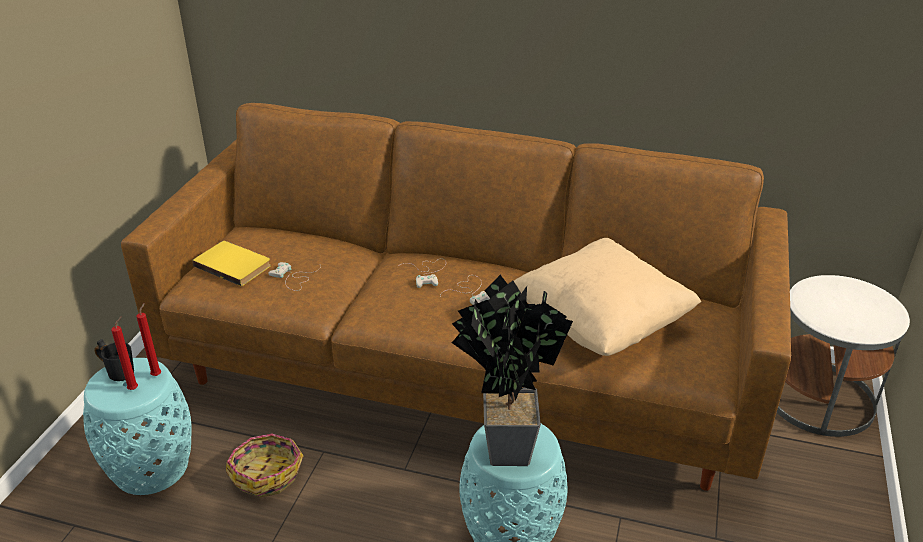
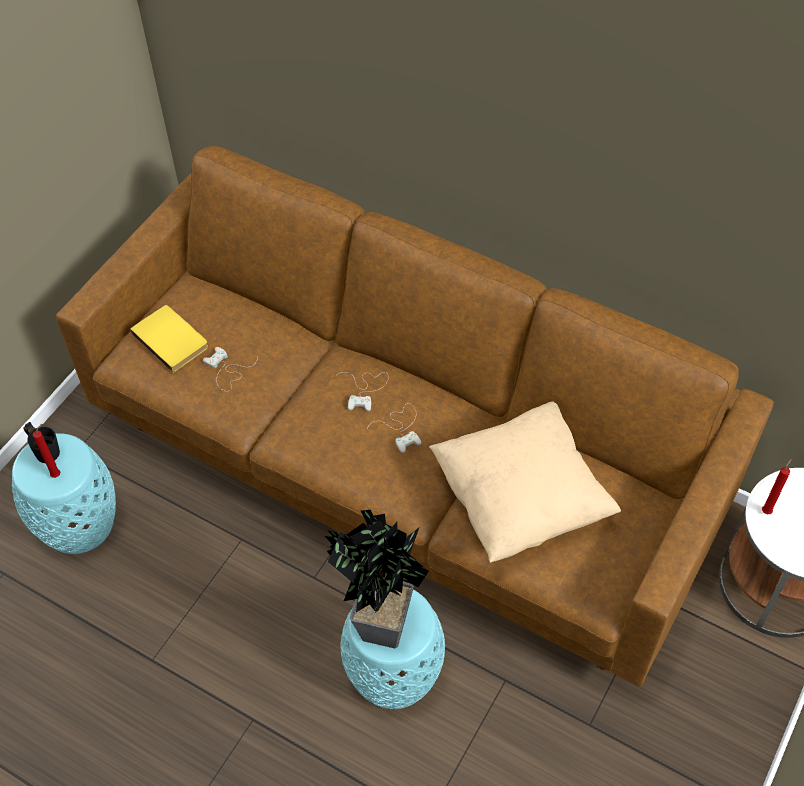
camera: 15 degrees right, 20 degrees up
(157, 374) = (81, 461): red candle -> red candle (767, 510)
(267, 473) = (183, 553): basket -> none

